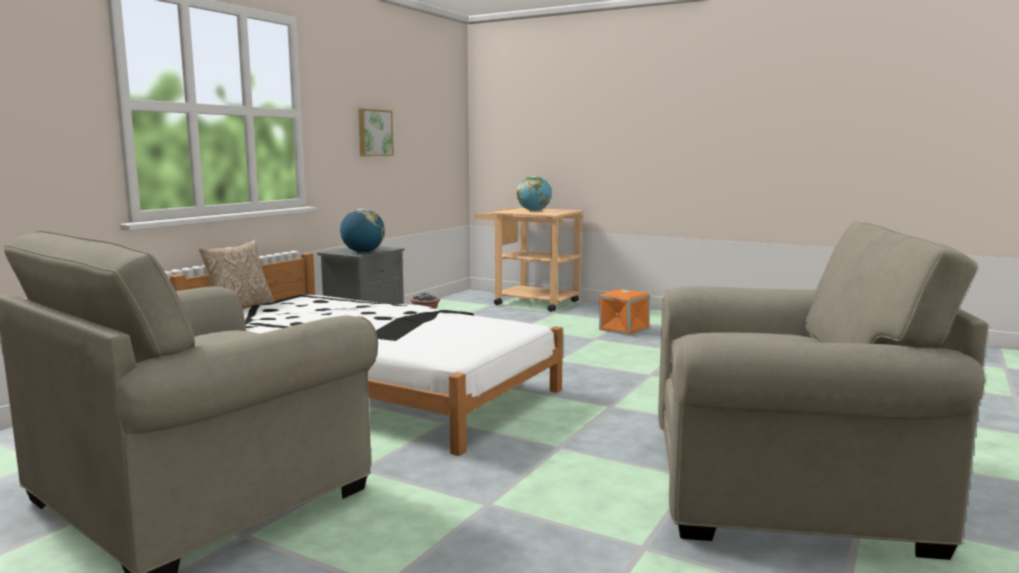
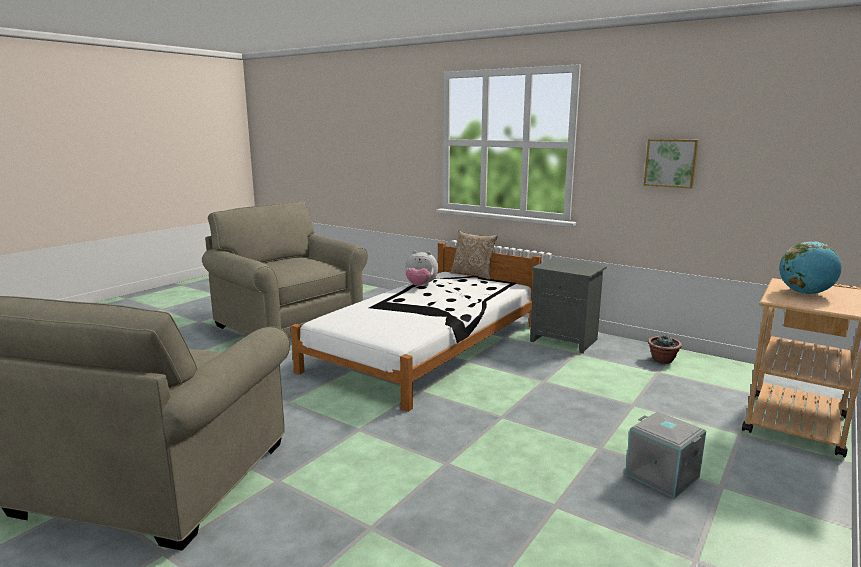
camera: 95 degrees right, 5 degrees up
(292, 323) = (420, 286): none -> plush toy
(363, 252) = (555, 267): globe -> none
(624, 330) = (661, 476): orange storage box -> grey storage box

